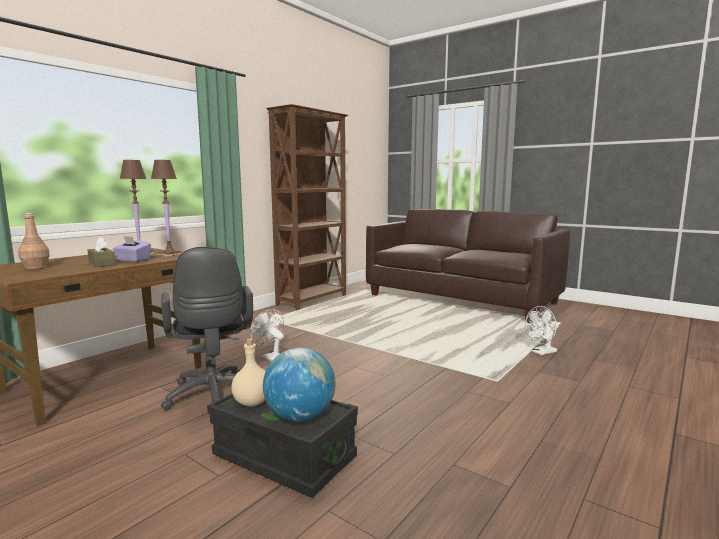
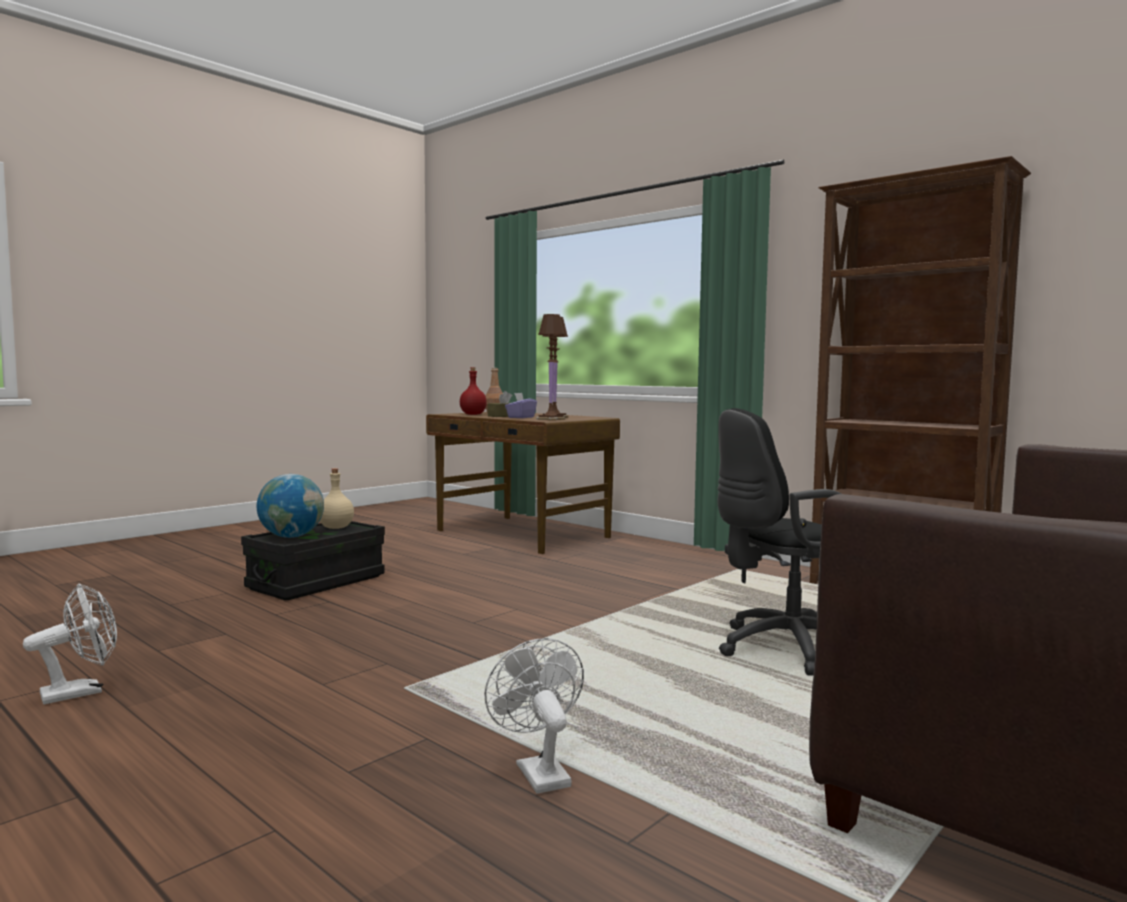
camera: 95 degrees right, 5 degrees down
(51, 271) = (473, 414): none -> red bottle
(212, 397) = (458, 561): black office chair -> black office chair (782, 649)
(270, 357) = (566, 574): white fan -> white fan (81, 692)

